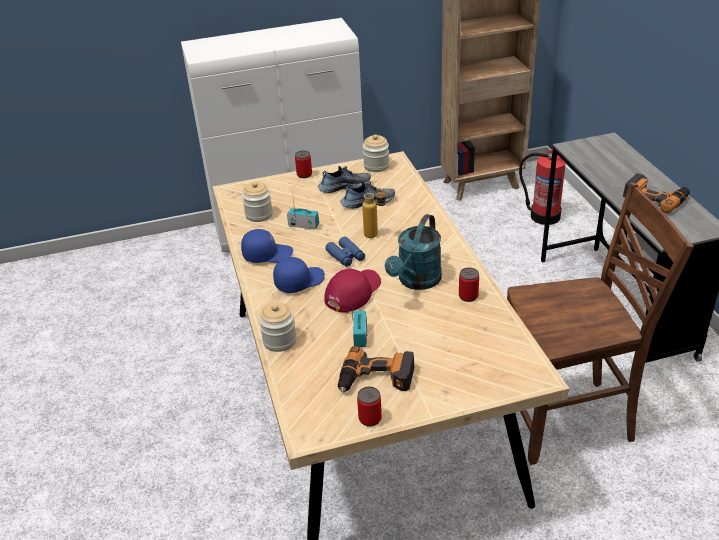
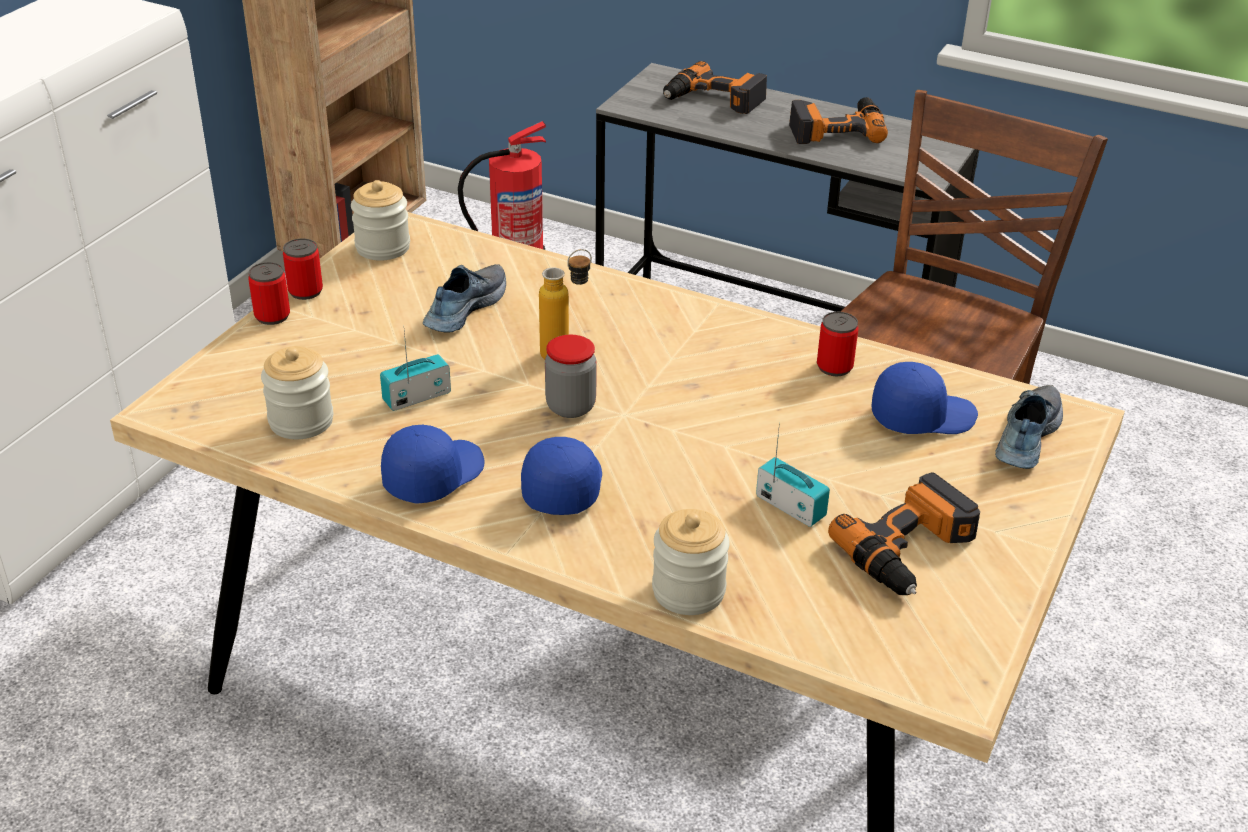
camera: 50 degrees left, 0 degrees up
(344, 186) = (381, 302): shoe -> shoe (1024, 437)
(346, 256) = (570, 407): blue binoculars -> jar
(352, 292) = (673, 453): red cap -> none
(370, 418) = (993, 606): can -> can (305, 291)
(416, 281) = (736, 386): turquoise watering can -> none
(470, 335) = (922, 416): none -> blue cap
(615, 160) = (713, 100): none -> power drill

